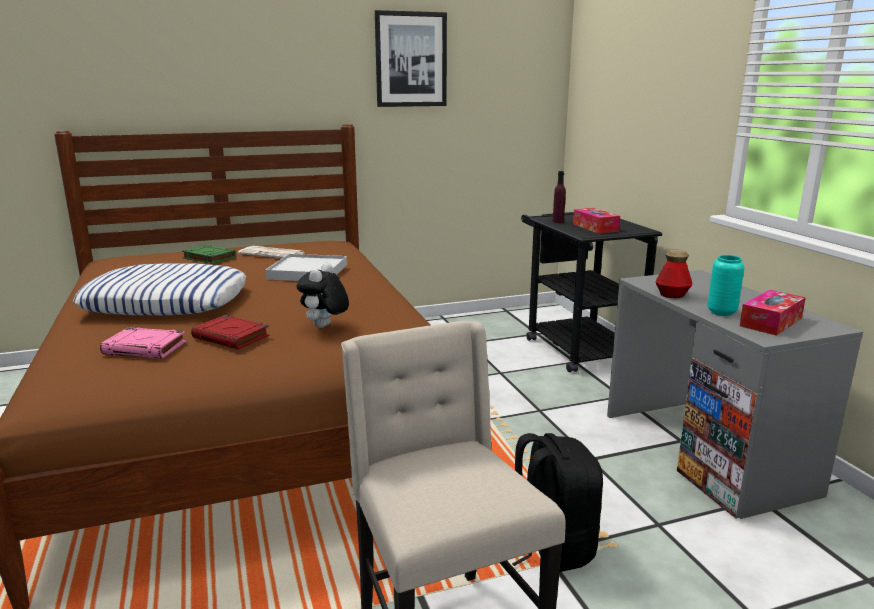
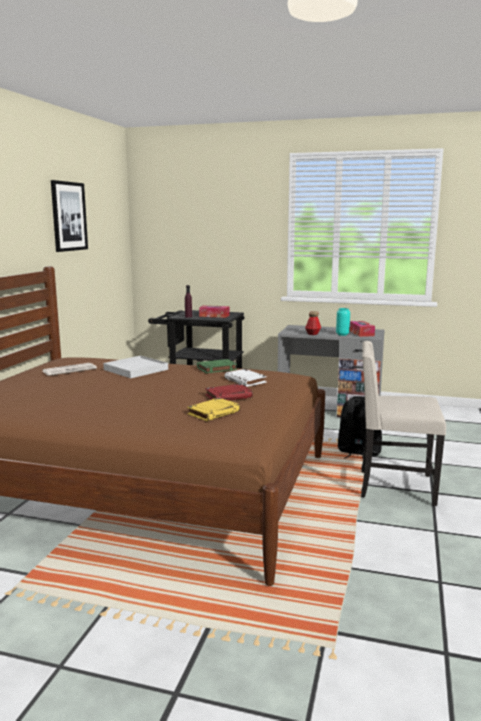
camera: 55 degrees left, 5 degrees down
(146, 348) = (214, 413): pink book -> yellow book
(167, 302) = (128, 401): pillow -> none
(209, 258) = (38, 383): green book -> green book (216, 369)
(324, 327) = (245, 381): plush toy -> white book

